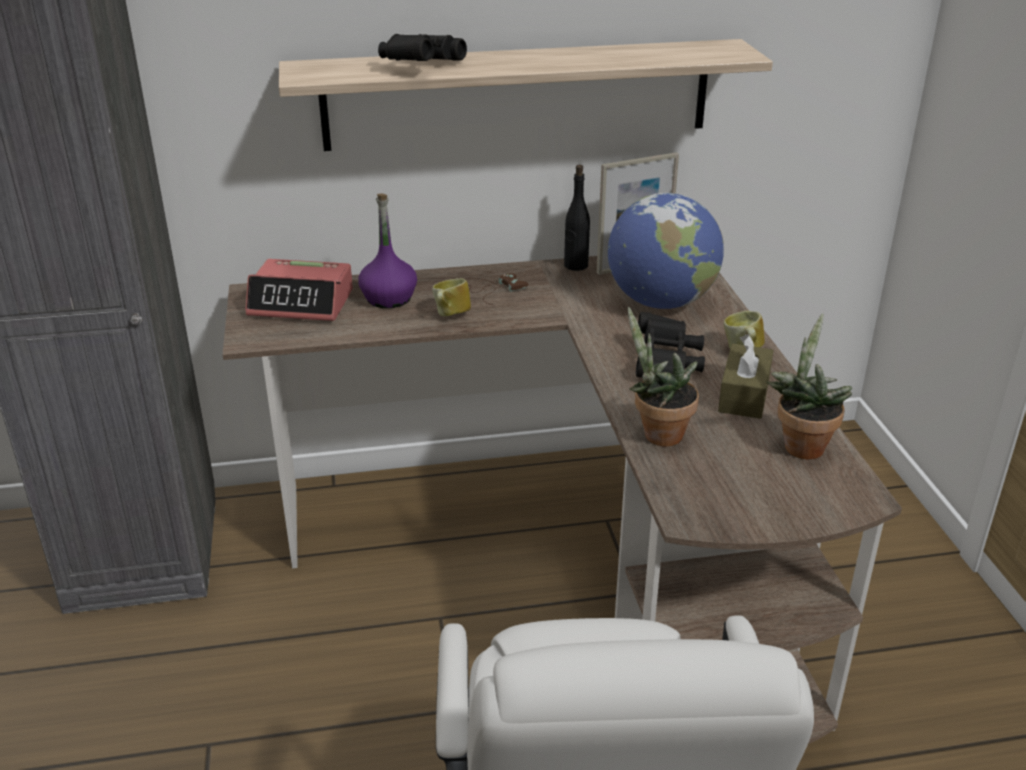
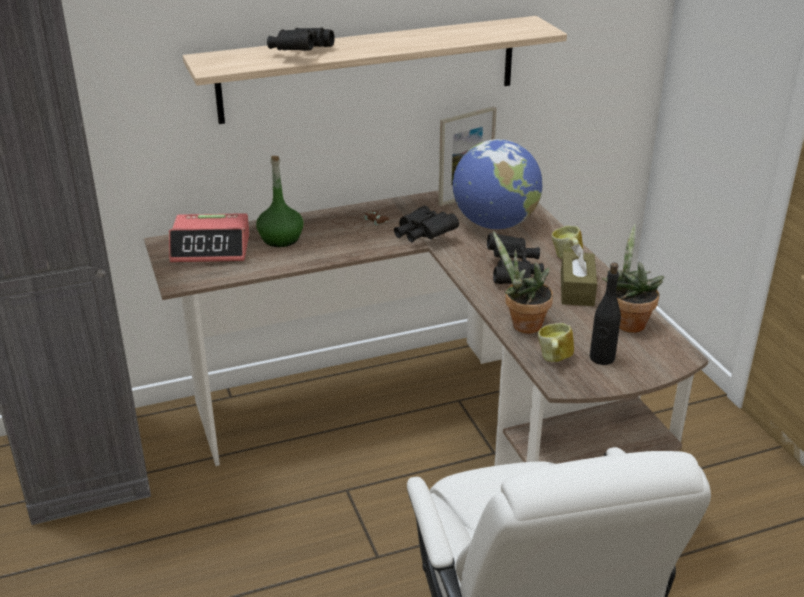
camera: 10 degrees left, 0 degrees up
(389, 298) = (281, 239): purple bottle -> green bottle
(449, 316) = (334, 249): mug -> mug (553, 360)
(564, 309) = (423, 236): none -> black binoculars
(575, 265) = (420, 200): black bottle -> black bottle (602, 358)

